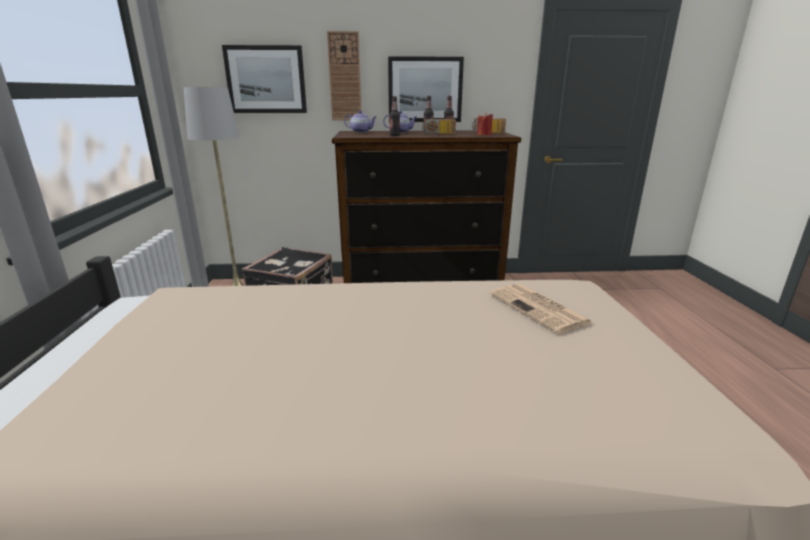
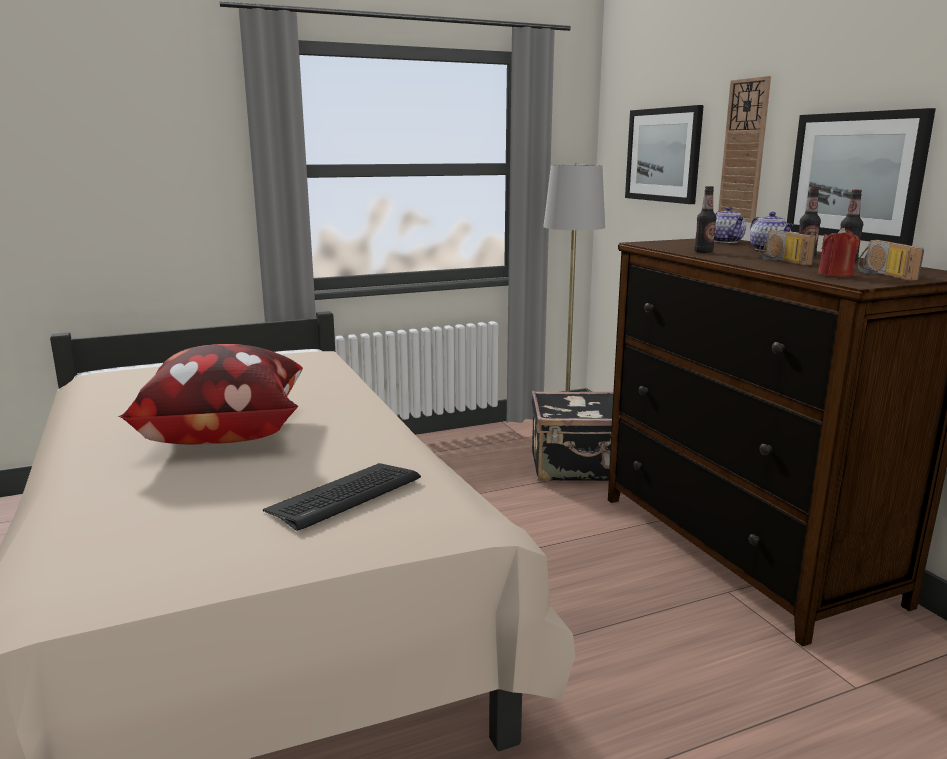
camera: 70 degrees right, 5 degrees down
(384, 348) = (223, 433): none -> pillow
(540, 309) = (345, 496): newspaper -> keyboard

